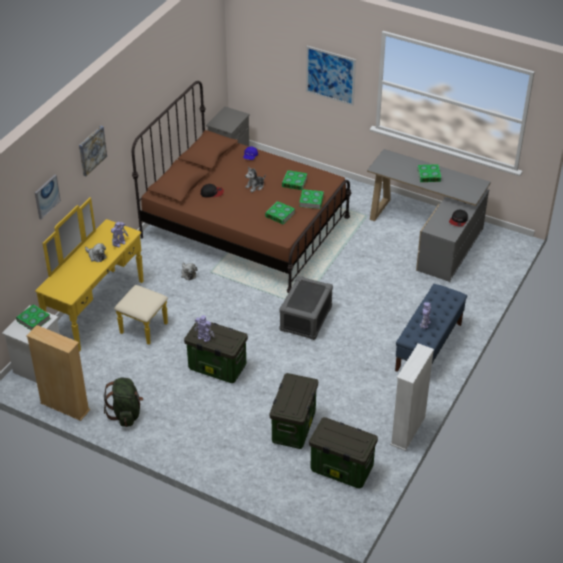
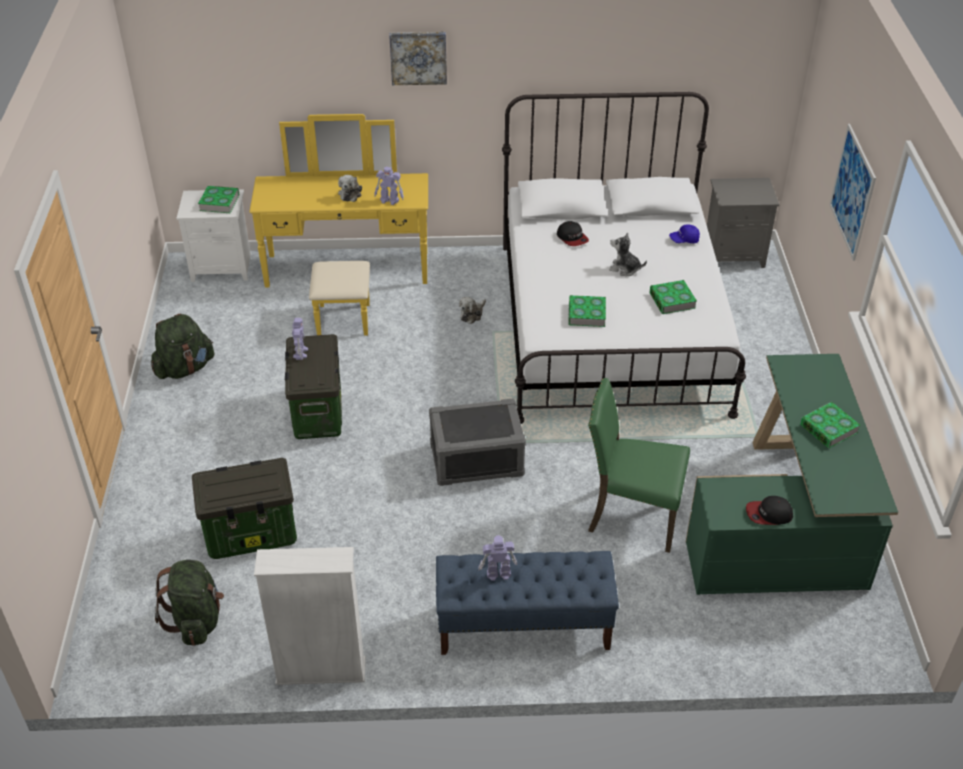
camera: 60 degrees right, 0 degrees up
(46, 196) = (306, 66): picture -> none
(65, 406) = (167, 315): beige bookcase -> none
(245, 227) = (610, 326): brown bed -> white bed
(311, 201) = (646, 332): book -> none
(340, 469) = (196, 620): storage box -> green backpack
(386, 280) = (632, 515): none -> green chair
(429, 234) = (787, 525): grey desk -> green desk

